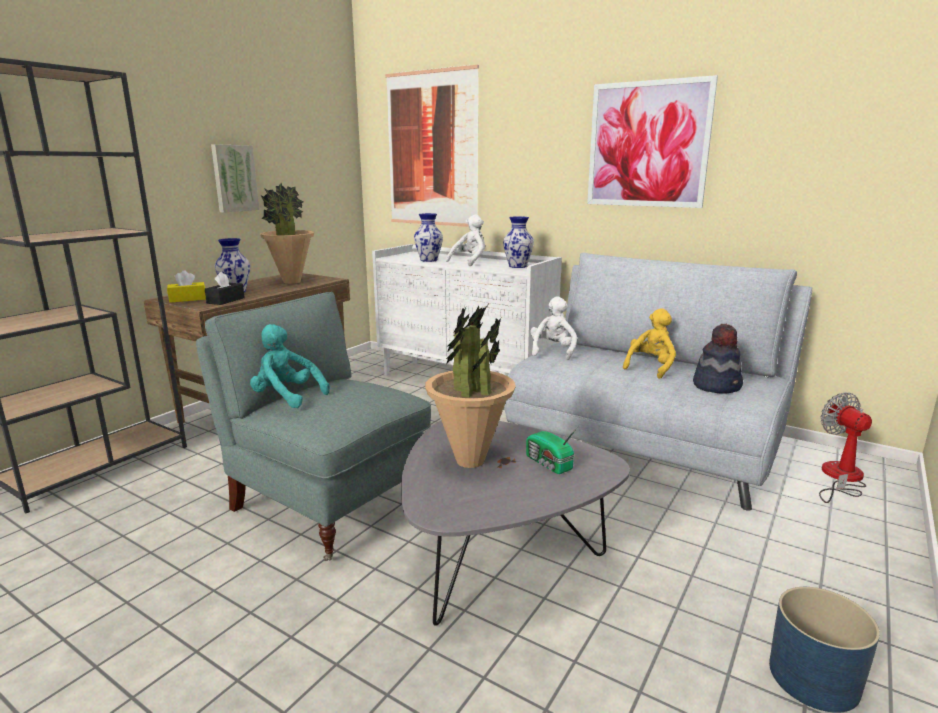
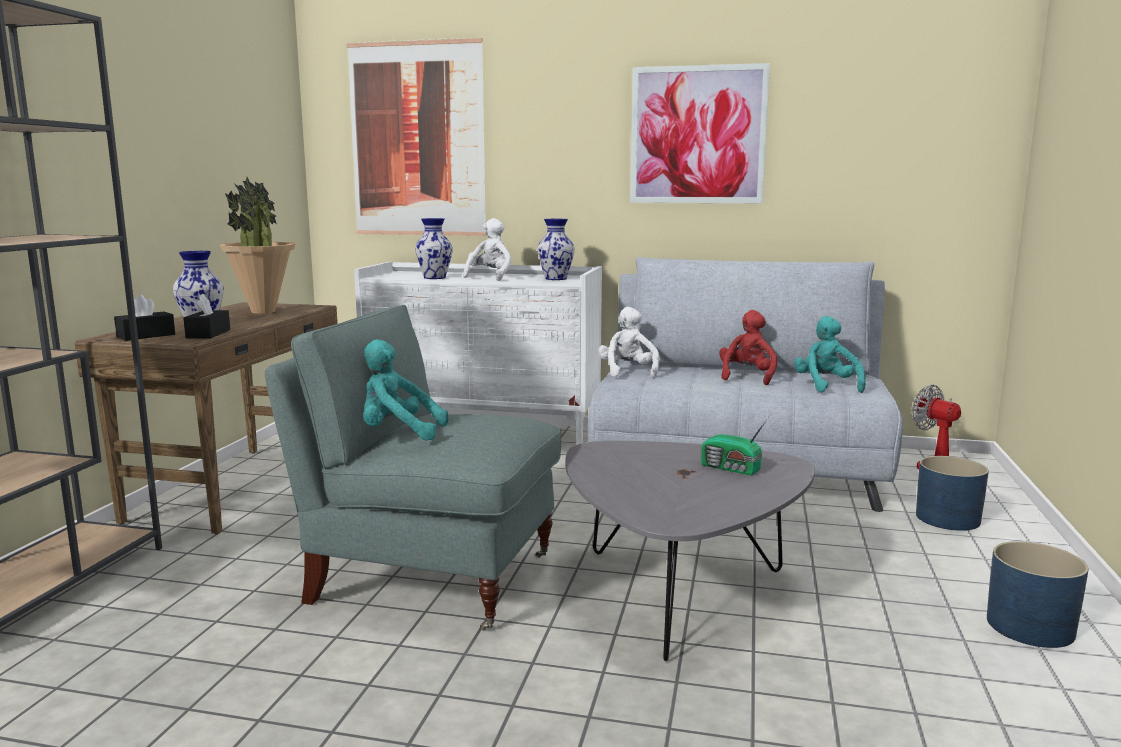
camera: 20 degrees left, 5 degrees down
(188, 299) = (146, 336): yellow tissue box -> black tissue box
(234, 178) = (173, 171): picture -> none
(470, 460) = (648, 476): potted plant -> none
(651, 367) = (747, 377): yellow plush toy -> red plush toy
(717, 386) = (826, 386): hat -> turquoise plush toy
(813, 531) = (948, 519): none -> blue planter

